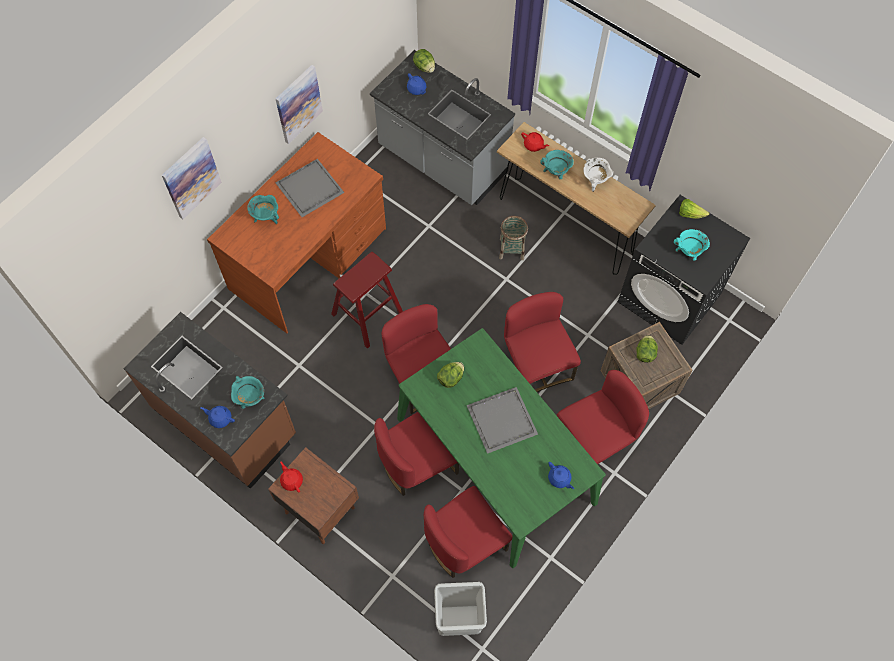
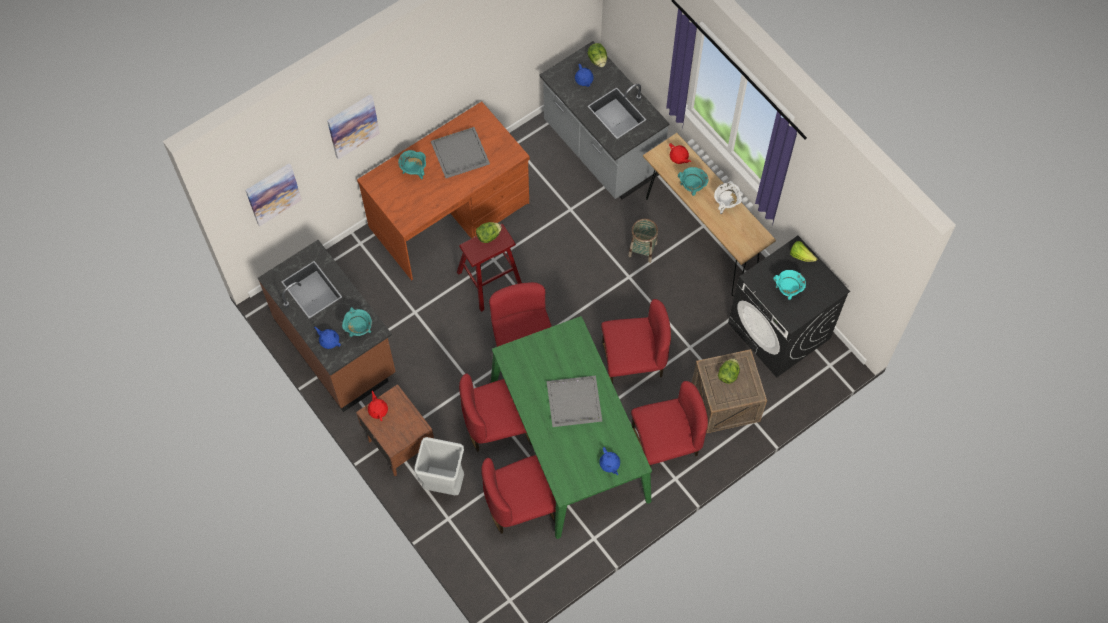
camera: 15 degrees right, 0 degrees up
(298, 104) = (465, 75): picture -> picture (273, 193)
(450, 378) = (539, 354): lettuce -> lettuce (488, 236)
(459, 622) = (496, 572): grey trash can -> grey trash can (444, 484)
(536, 365) = (633, 363): red chair -> red chair turned 90 degrees clockwise

